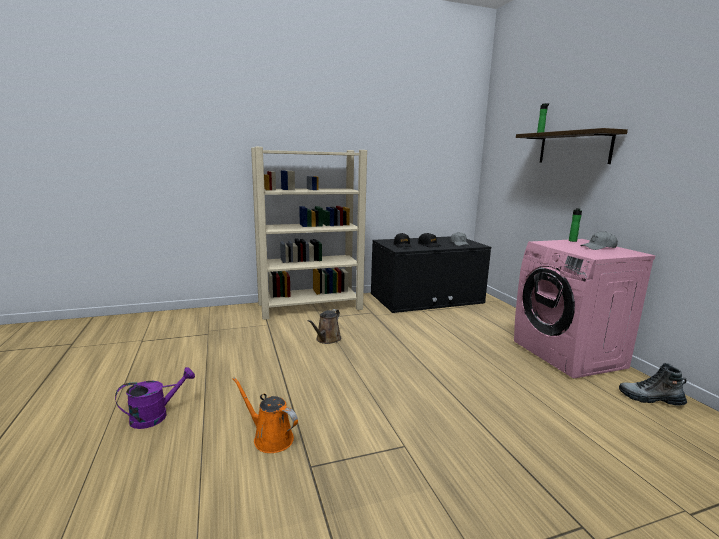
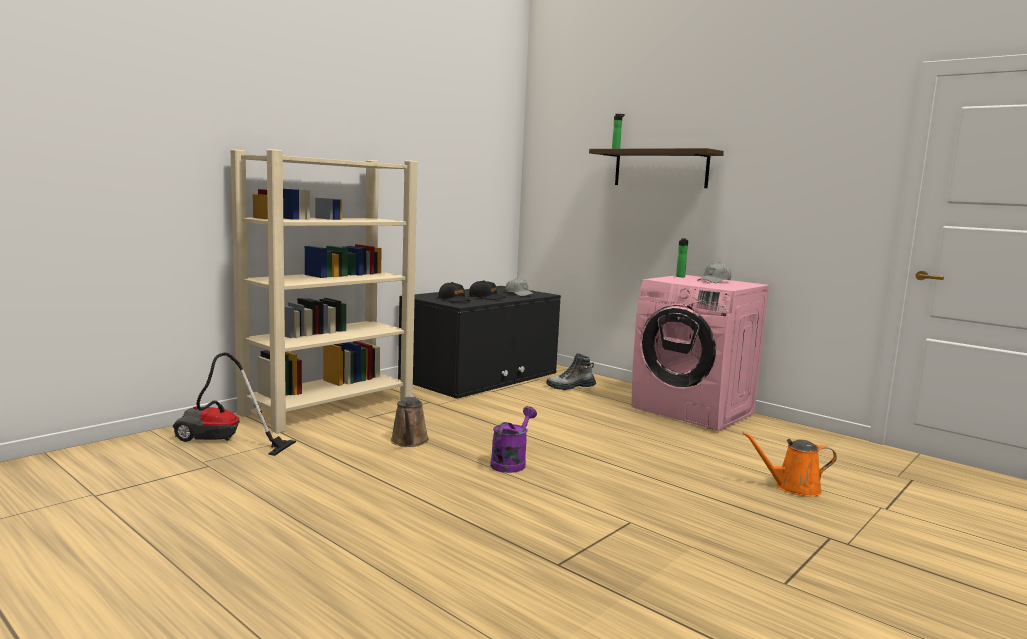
camera: 30 degrees left, 5 degrees down
(156, 416) = (282, 573): purple watering can -> purple watering can (511, 462)
(231, 320) = (221, 442): none -> vacuum cleaner
(270, 438) = (477, 553): orange watering can -> orange watering can (793, 487)
(650, 399) = (791, 436): boot -> boot (570, 387)

